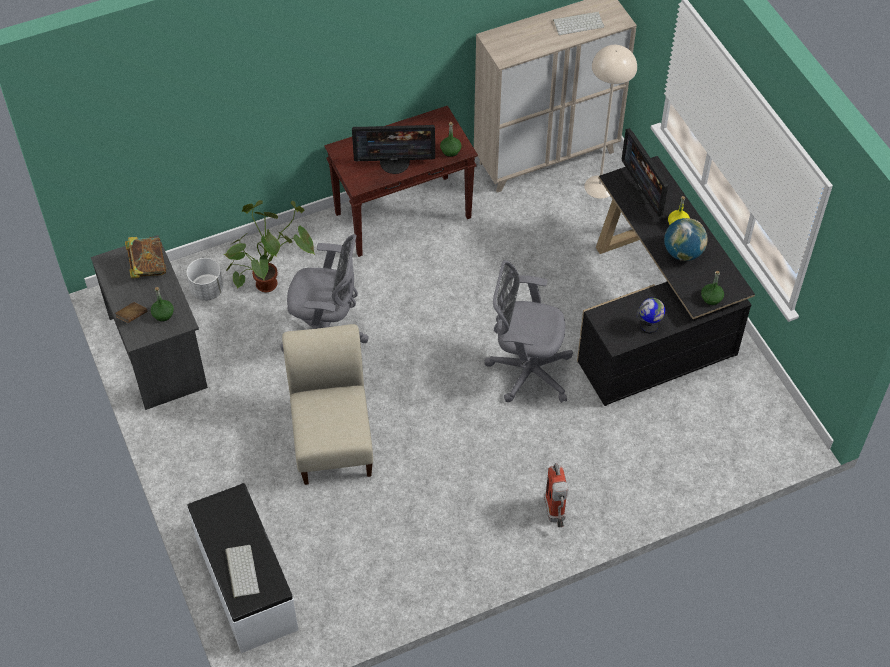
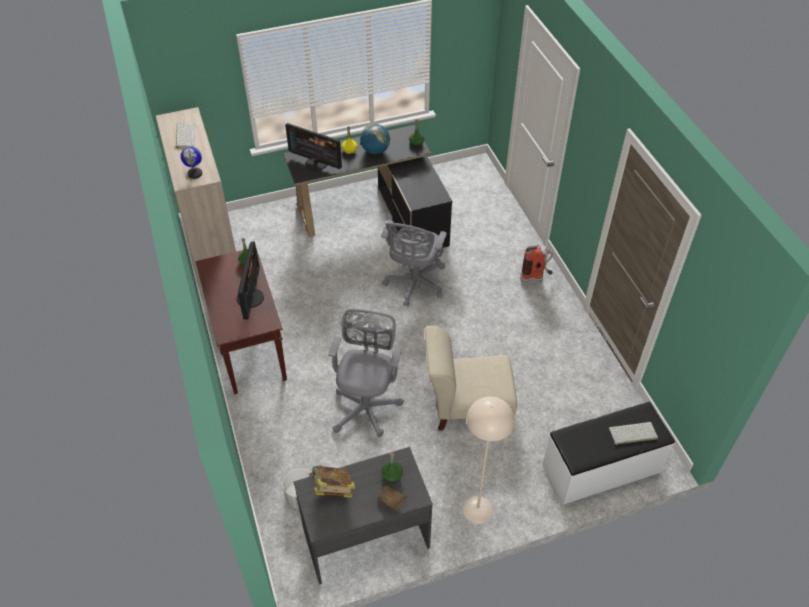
camera: 85 degrees left, 5 degrees down
(270, 276) = (294, 446): potted plant -> none
(599, 186) = (251, 229): beige floor lamp -> beige floor lamp (477, 510)
(643, 192) = (317, 163): monitor -> monitor turned 45 degrees clockwise
(649, 326) = (428, 181): globe -> globe (195, 173)

